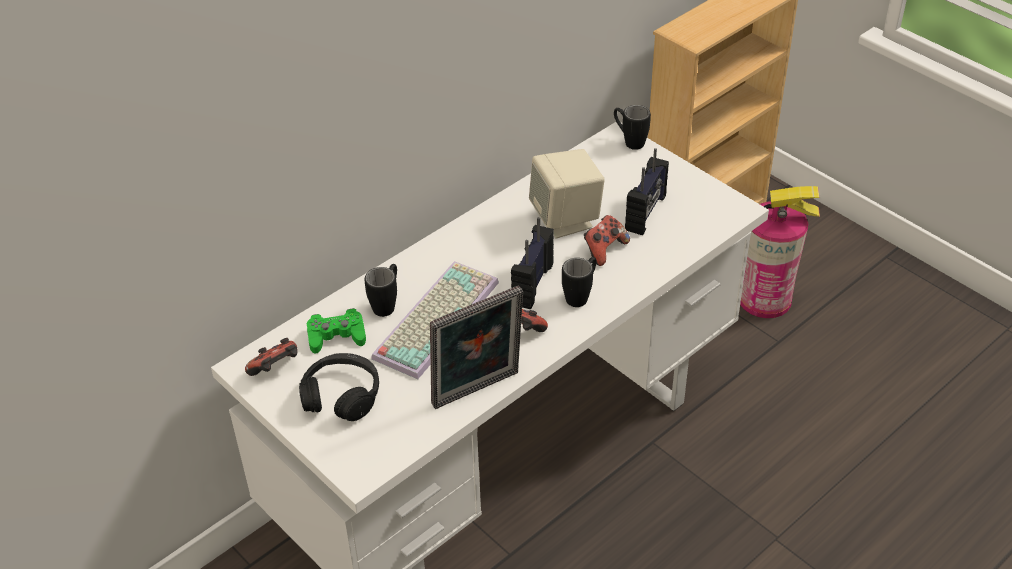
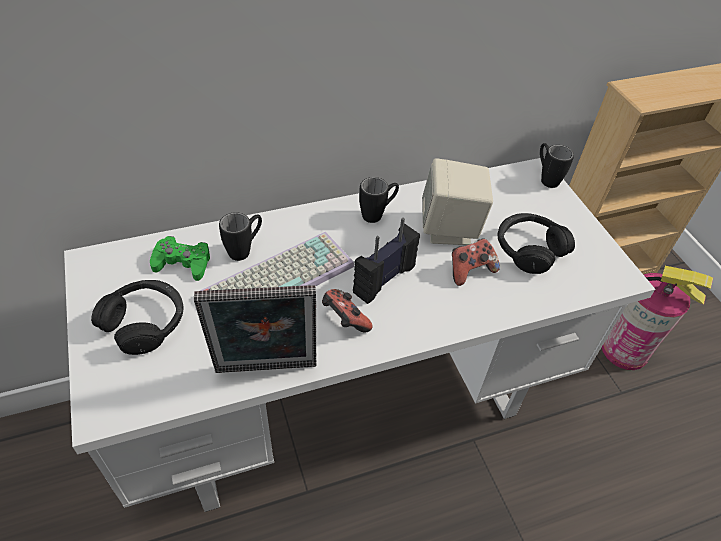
camera: 20 degrees right, 5 degrees up
(276, 369) = (111, 274): game controller -> none
(581, 295) = (423, 308): black mug -> black mug (377, 214)
(646, 213) = (529, 249): radio -> black headphones

